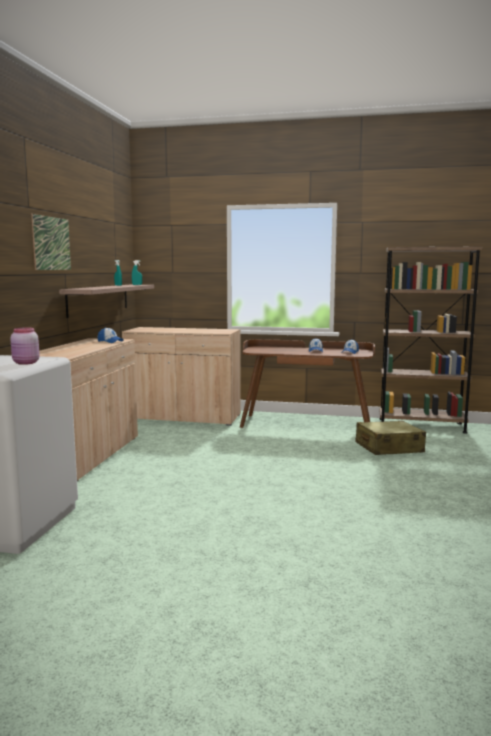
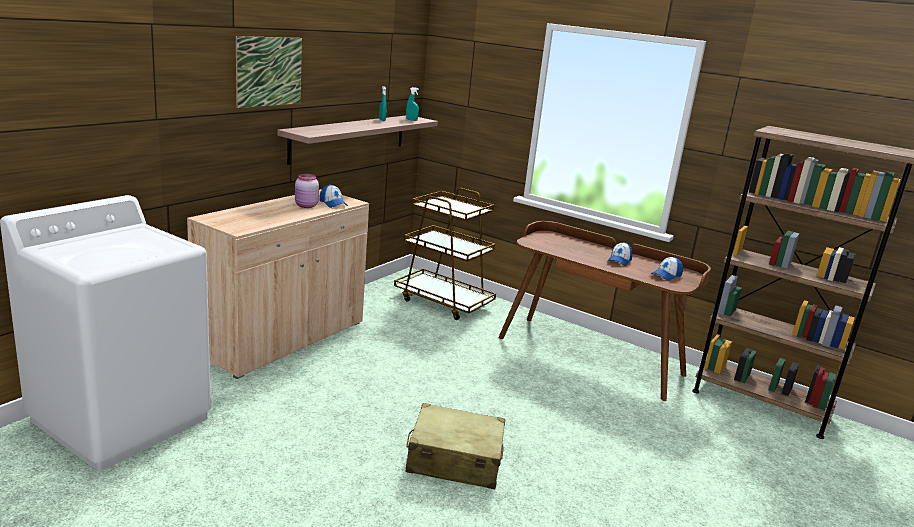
camera: 20 degrees right, 10 degrees up
(26, 363) = (140, 252): pink jar -> pink jar (306, 206)
(183, 417) = (443, 302): beige cabinet -> brown cart
(388, 448) = (671, 434): beige suitcase -> beige suitcase (454, 460)

